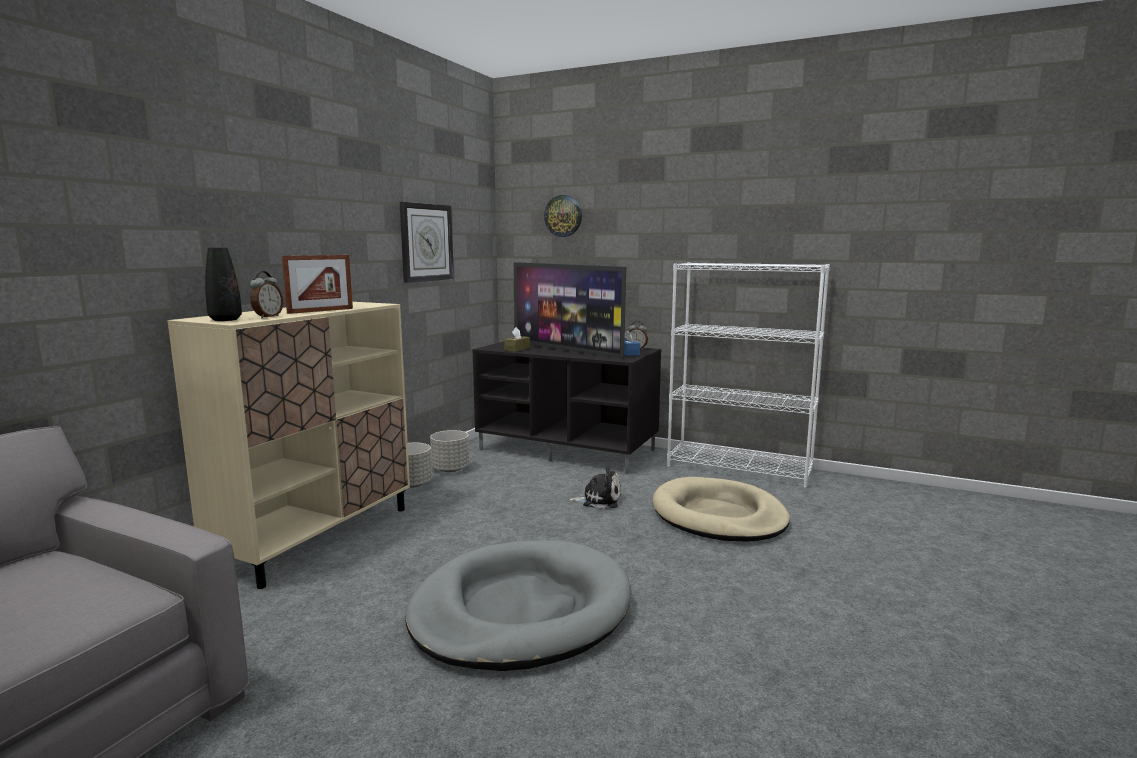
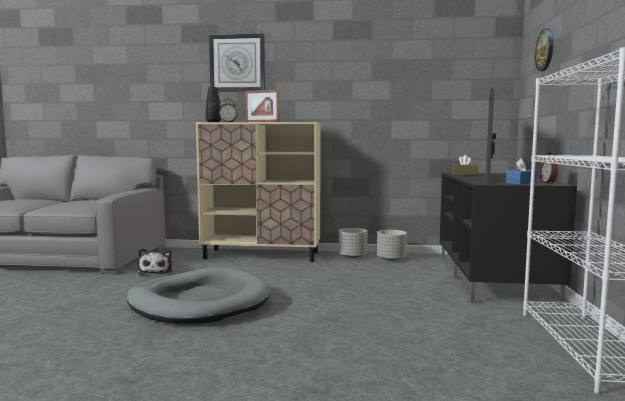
camera: 70 degrees right, 5 degrees down
(426, 242) = (414, 86): wall clock -> wall clock (237, 63)
(599, 500) = (392, 300): plush toy -> plush toy (156, 271)
(718, 516) = (418, 345): beige dog bed -> none

